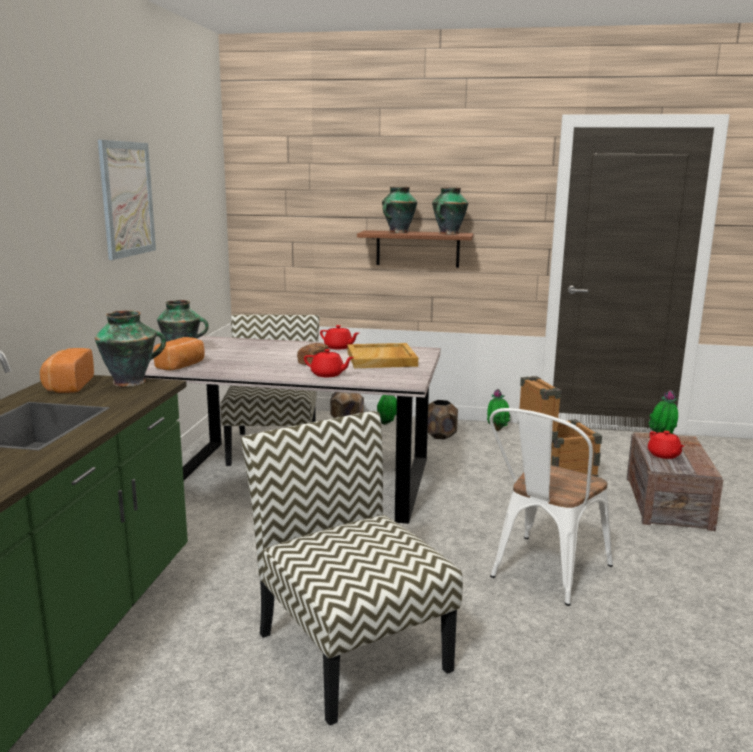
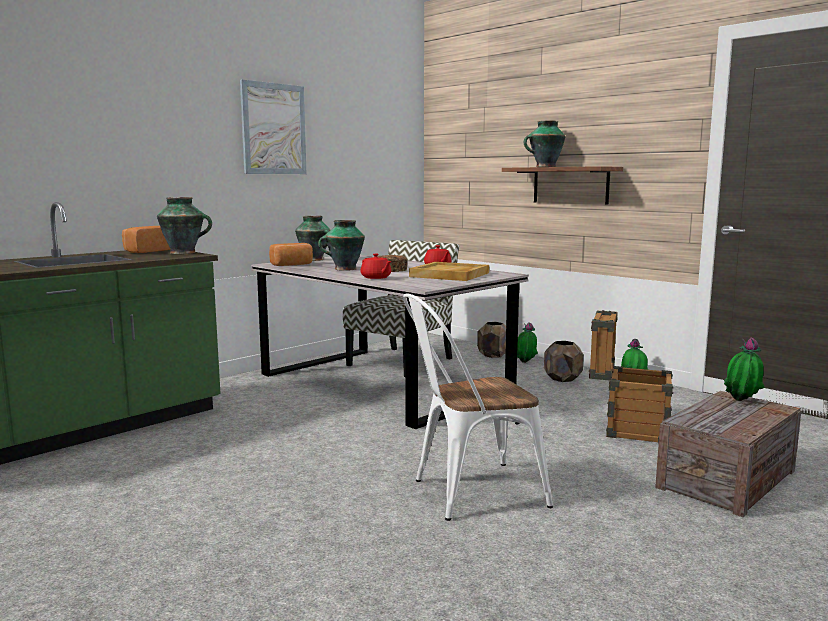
camera: 35 degrees right, 5 degrees down
(350, 649) = (225, 488): chair -> none
(448, 233) = (588, 166): vase -> vase (344, 269)
(664, 455) = (712, 413): red teapot -> none

